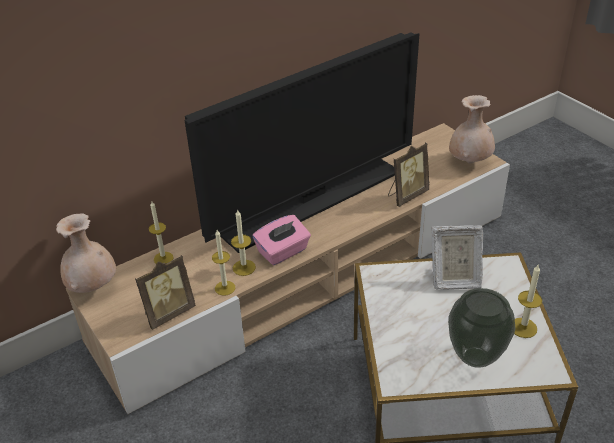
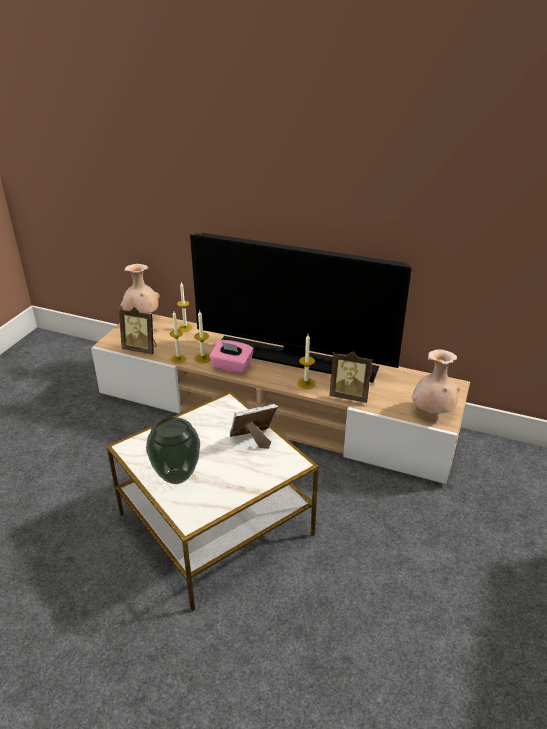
camera: 55 degrees right, 5 degrees down
(454, 279) = (253, 440): picture frame -> picture frame turned 105 degrees clockwise
(523, 327) = (227, 492): candle -> candle (306, 383)

